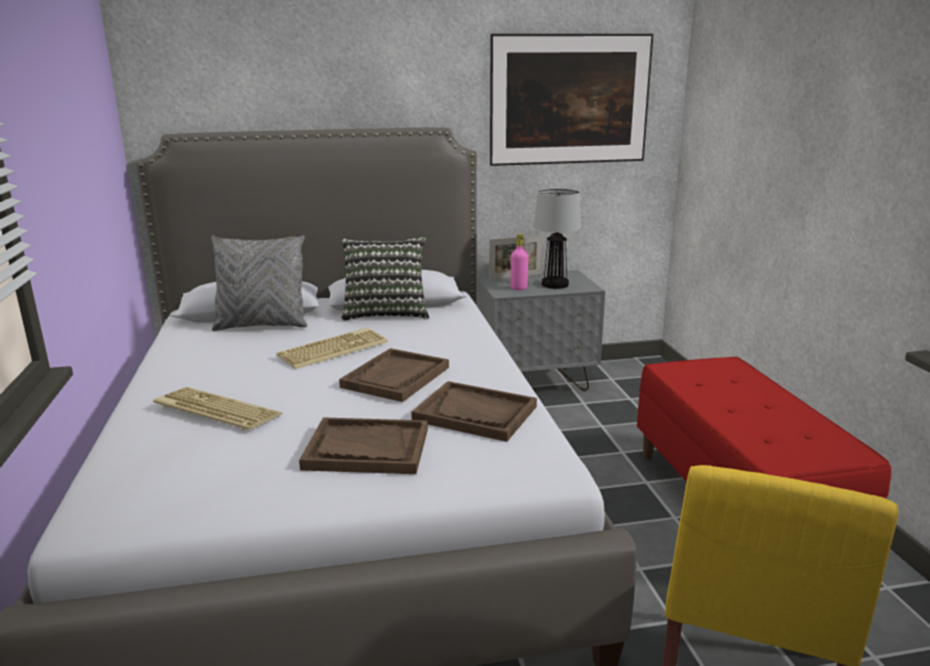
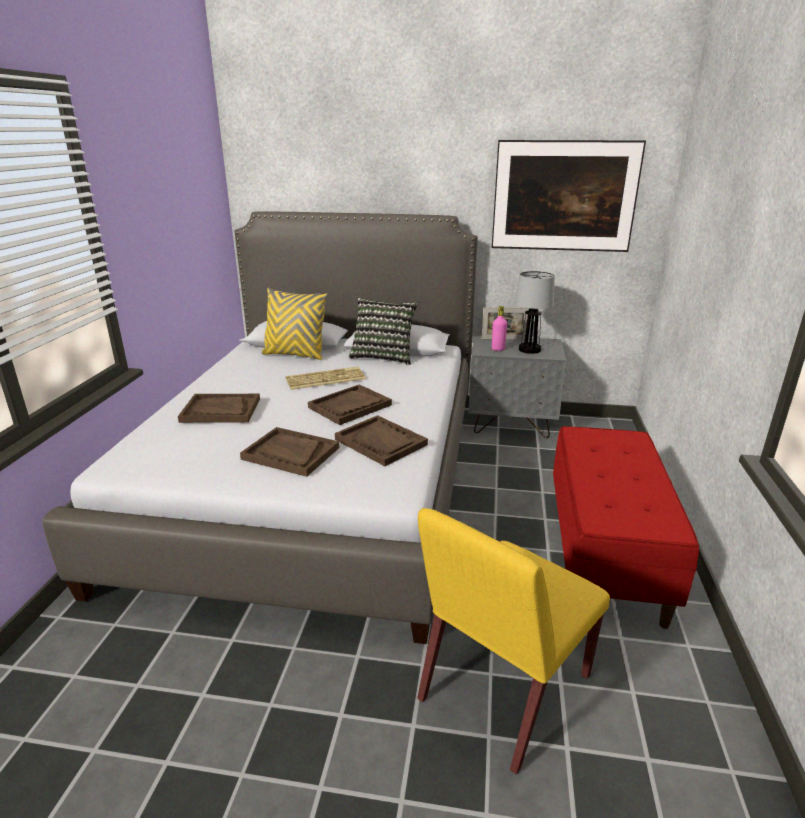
camera: 20 degrees right, 5 degrees up
(214, 410) = (220, 410): keyboard -> brown tray
(262, 325) = (295, 354): grey pillow -> yellow pillow

